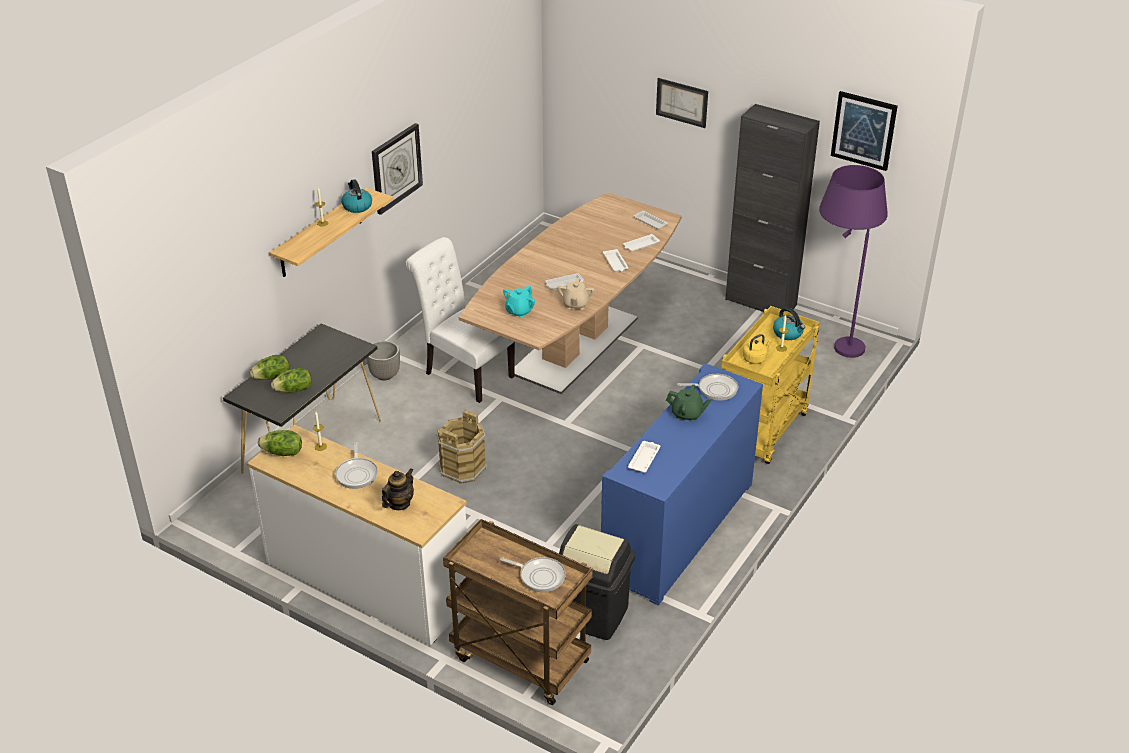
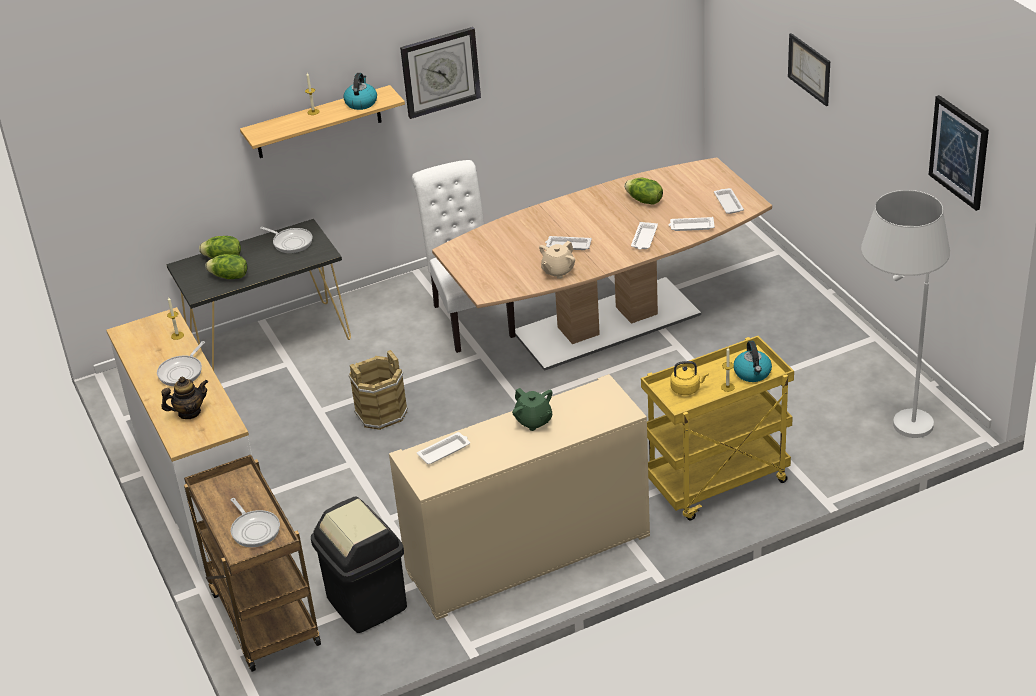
camera: 35 degrees right, 0 degrees up
(282, 453) = (142, 330): lettuce -> lettuce (644, 201)
(385, 375) = (394, 295): planter -> none
(519, 311) = (494, 261): turquoise teapot -> none
(678, 530) = (528, 553): blue cabinet -> beige cabinet
(715, 389) = (589, 405): frying pan -> frying pan (291, 242)
(760, 302) = (859, 339): black cabinet -> none
(832, 350) = (891, 420): purple floor lamp -> white floor lamp

